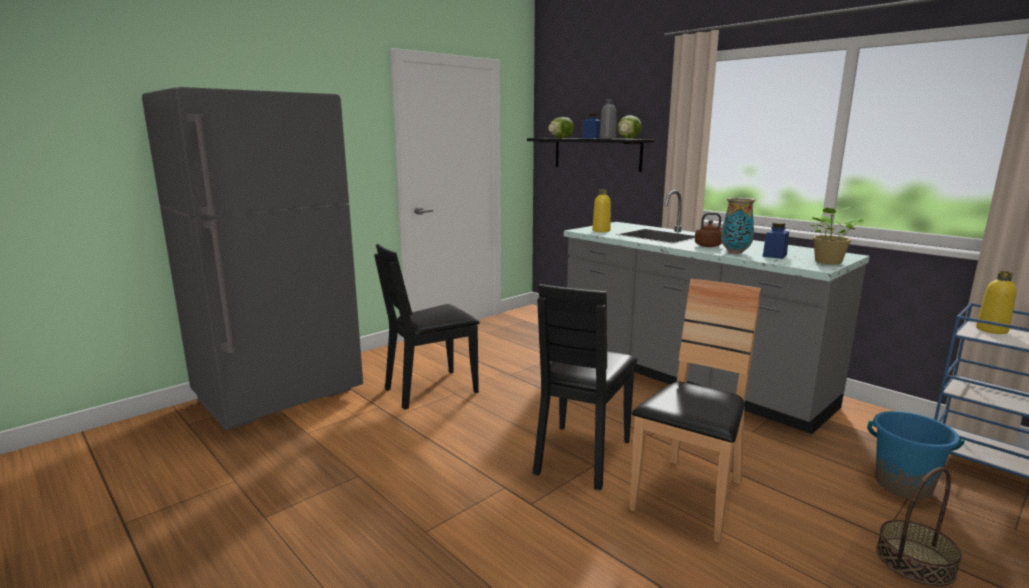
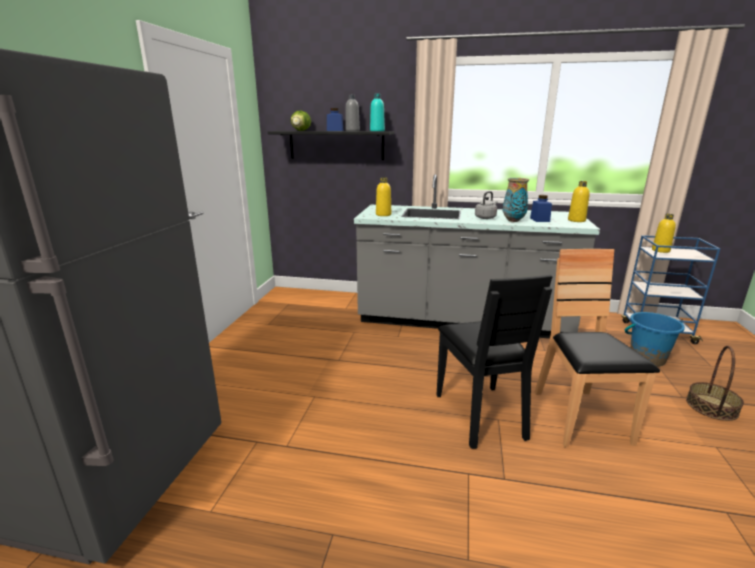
camera: 35 degrees left, 5 degrees up
(432, 389) = (288, 400): black chair -> none
(627, 138) = (377, 131): lettuce -> turquoise bottle
(709, 245) = (486, 217): brown kettle -> grey kettle
(827, 262) = (576, 220): potted plant -> yellow bottle

